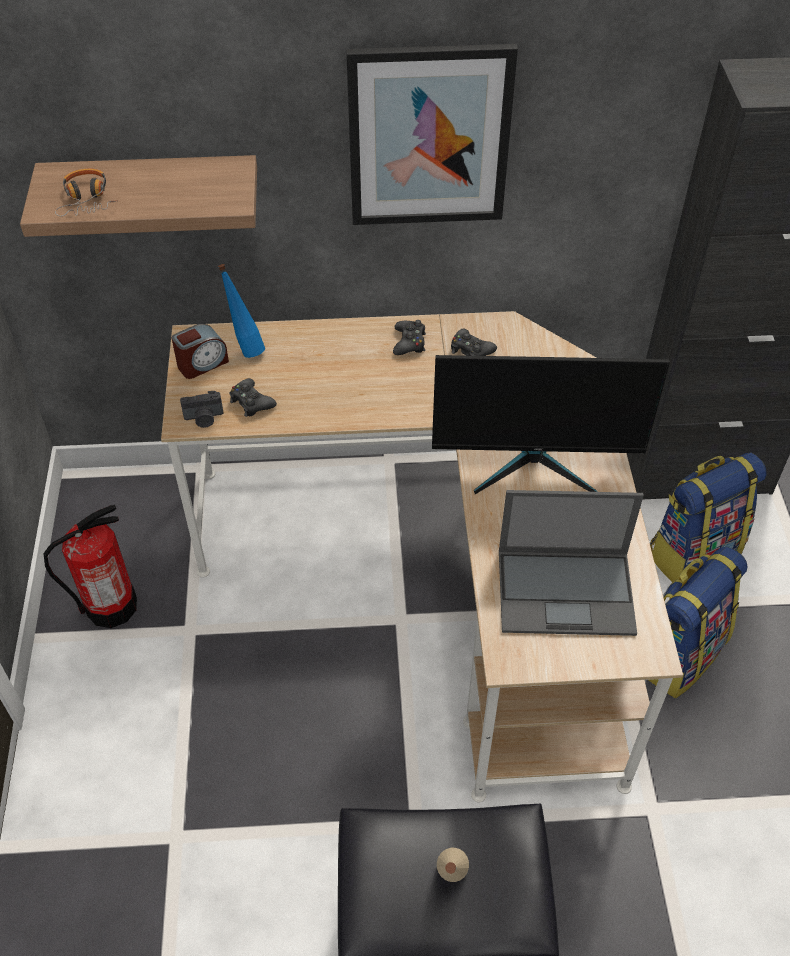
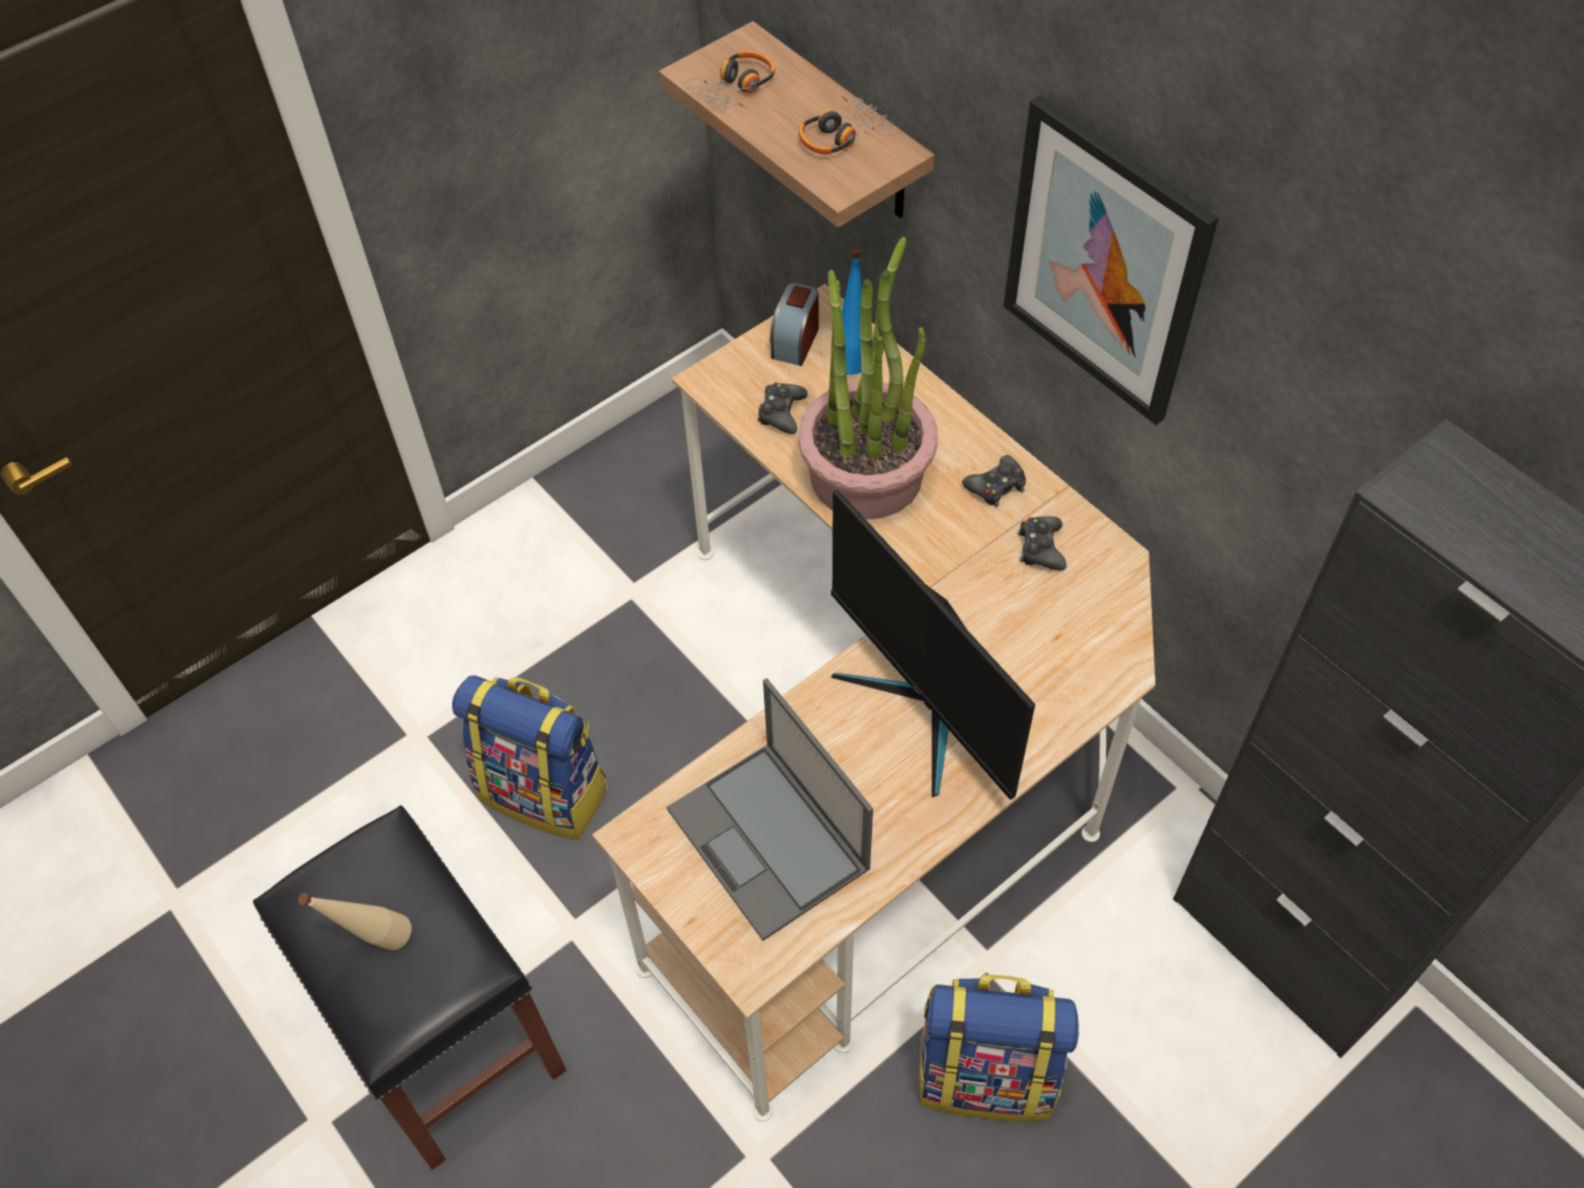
camera: 55 degrees right, 5 degrees up
(110, 606) = (606, 510): fire extinguisher -> none
(191, 180) = (842, 136): none -> headphones
(202, 364) = (795, 341): alarm clock -> alarm clock turned 90 degrees clockwise
(204, 418) = (726, 391): camera -> none
(340, 391) = (866, 473): none -> potted plant
(693, 552) = (1154, 1011): backpack -> backpack (546, 791)

